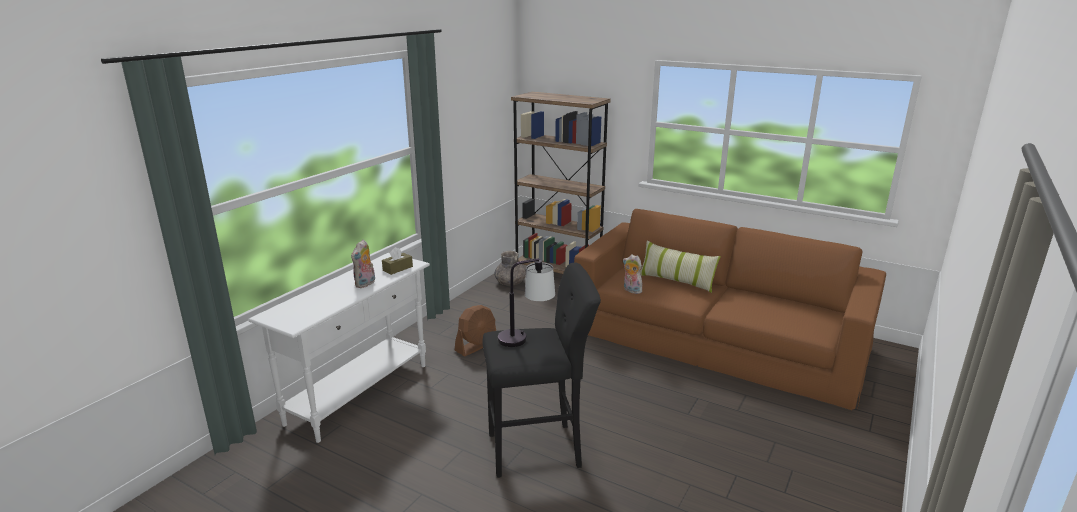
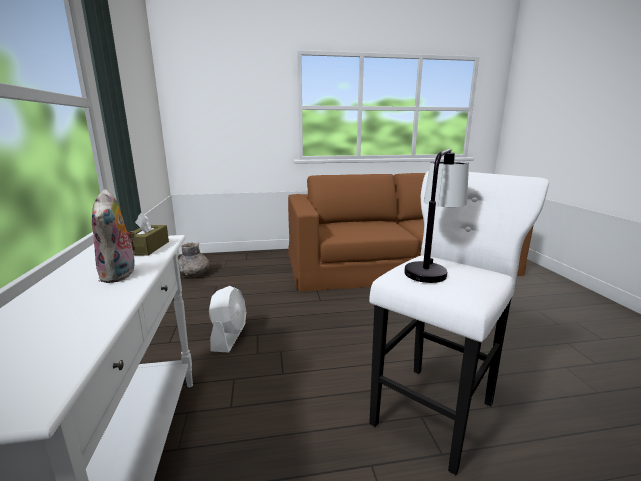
camera: 40 degrees left, 5 degrees down
(477, 346) = (229, 336): brown fan -> white fan
(539, 449) = (436, 409): black stool -> white stool
(558, 274) = (230, 258): brown bookcase -> none
(631, 290) = (351, 236): plush toy -> none
(676, 281) = (368, 224): pillow -> none

